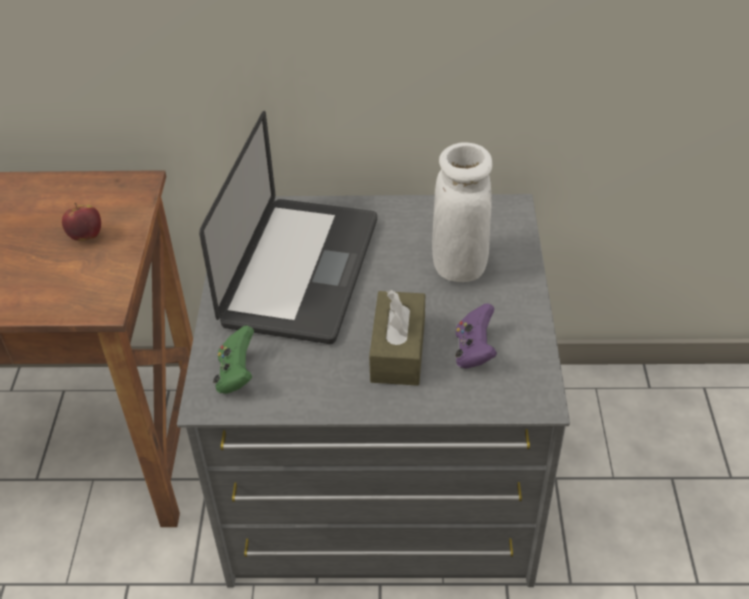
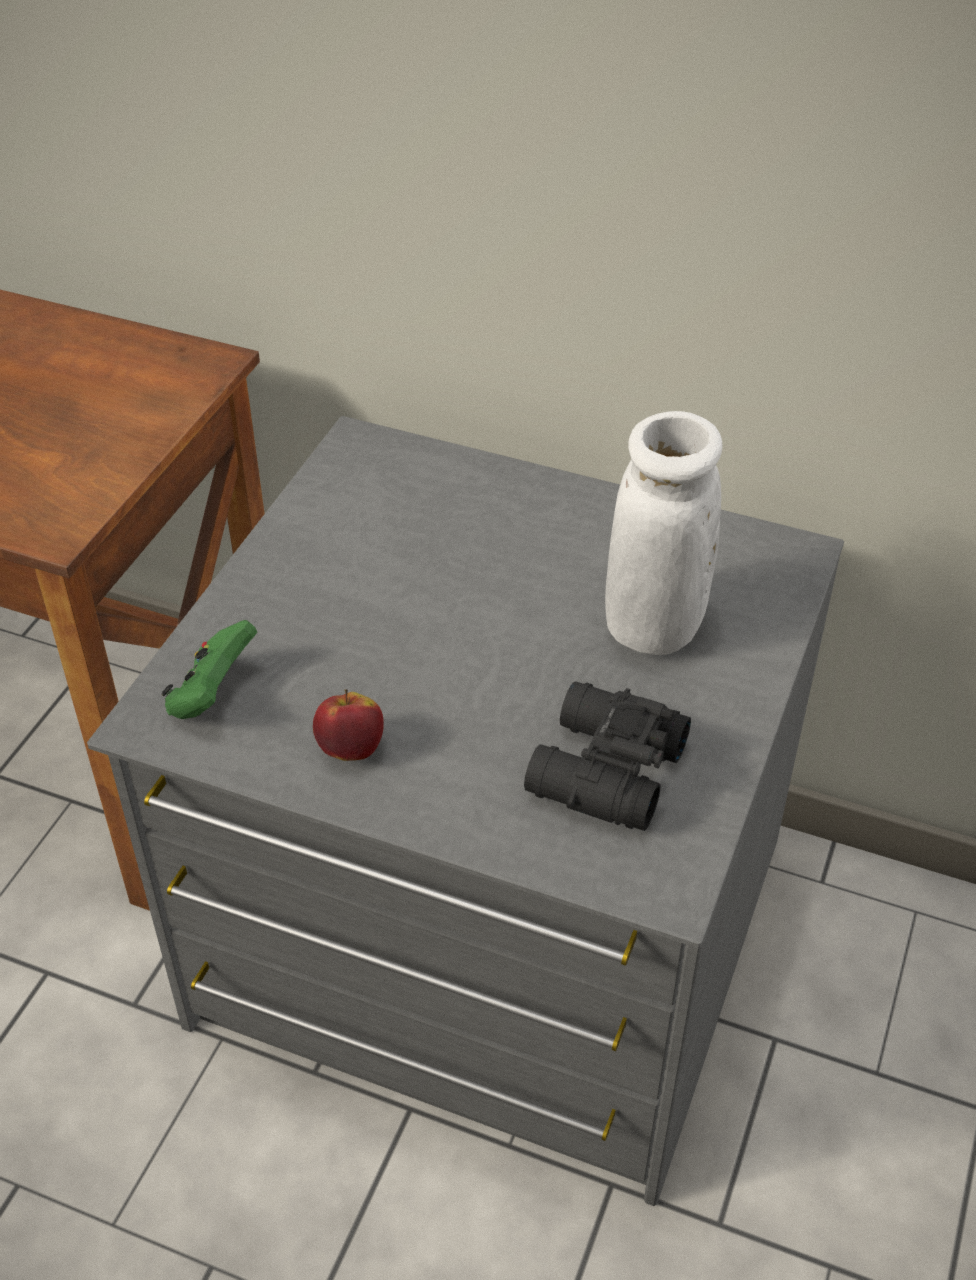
camera: 20 degrees right, 0 degrees up
(86, 236) = (90, 420): apple -> apple (350, 748)
(301, 271) = (397, 563): laptop -> none
(398, 350) = (479, 733): brown tissue box -> none
(474, 351) = (602, 772): purple game controller -> black binoculars

